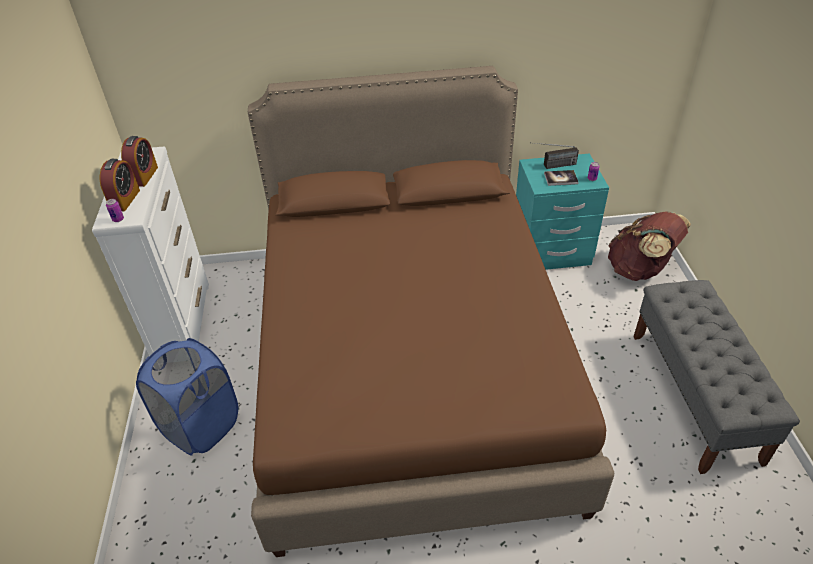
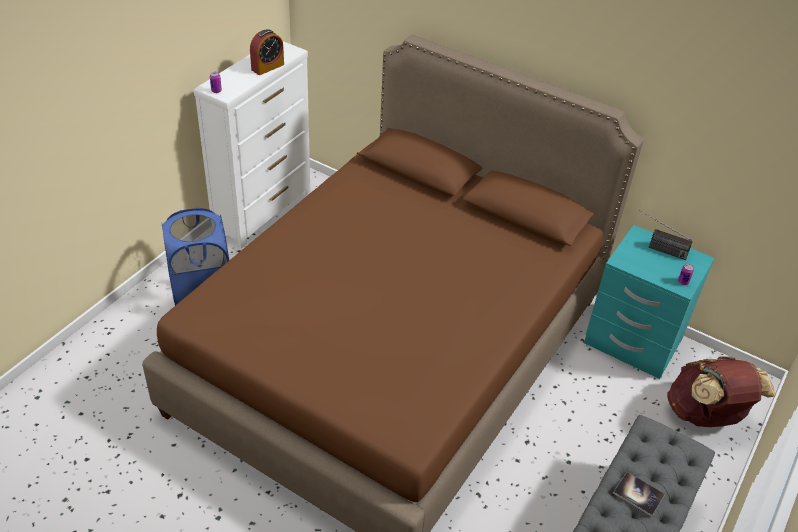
camera: 35 degrees right, 0 degrees up
(125, 200) = (236, 78): alarm clock -> none
(560, 178) = (651, 264): book -> book (638, 494)

